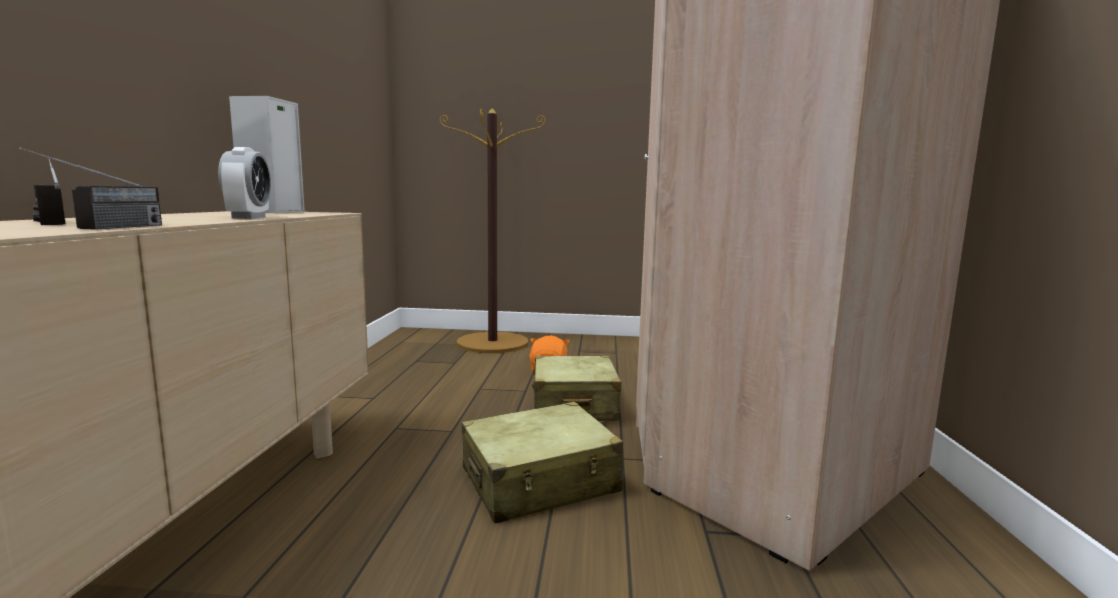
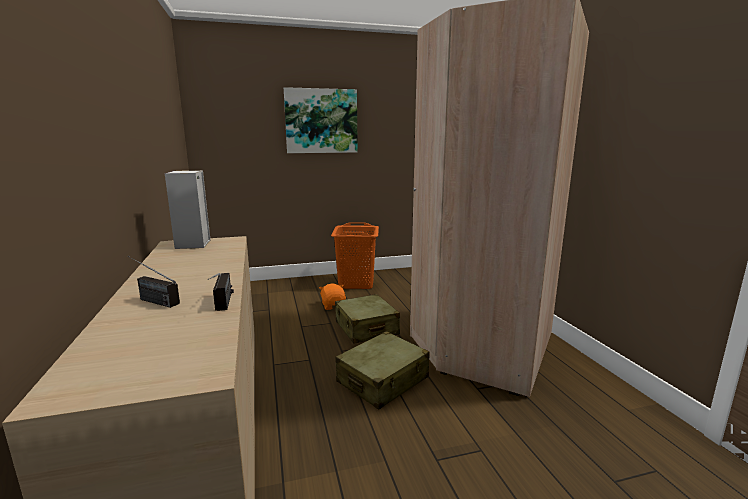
camera: 20 degrees left, 5 degrees up
(248, 217) = (223, 264): alarm clock -> none
(492, 343) = (281, 289): brown clothes rack -> none
(577, 99) = (321, 121): none -> picture
(607, 349) = (356, 283): none -> orange laundry basket

